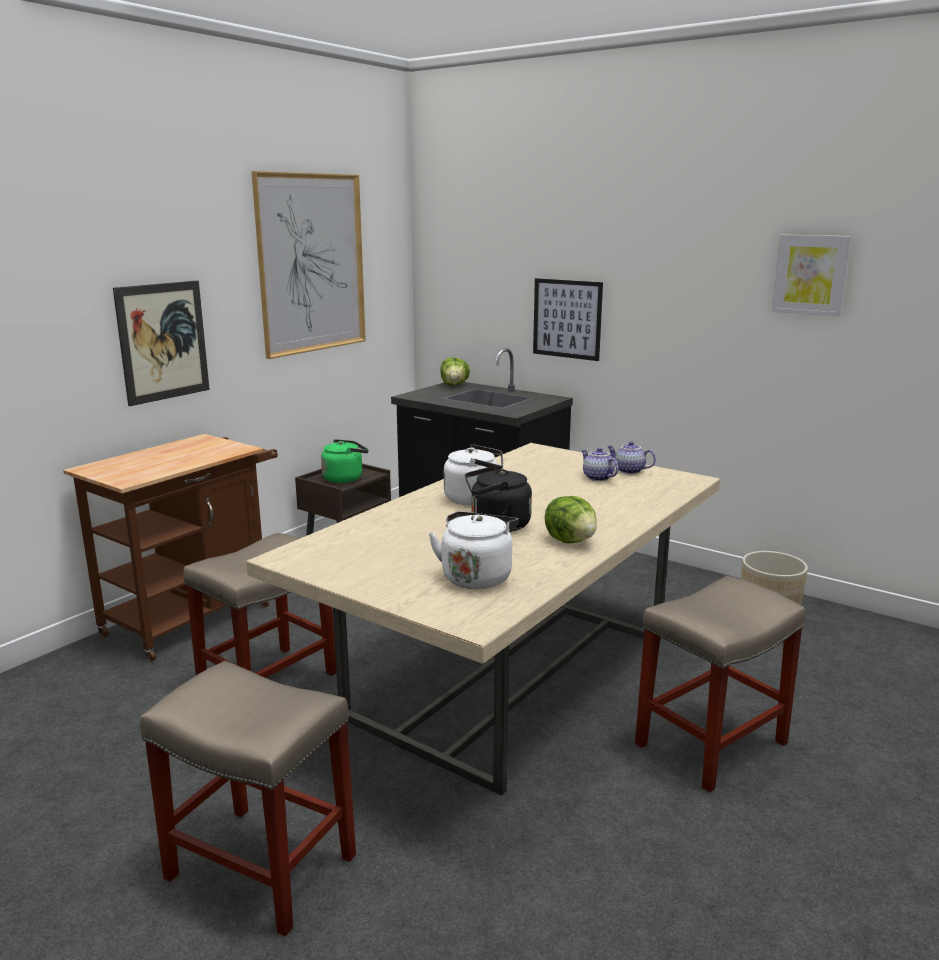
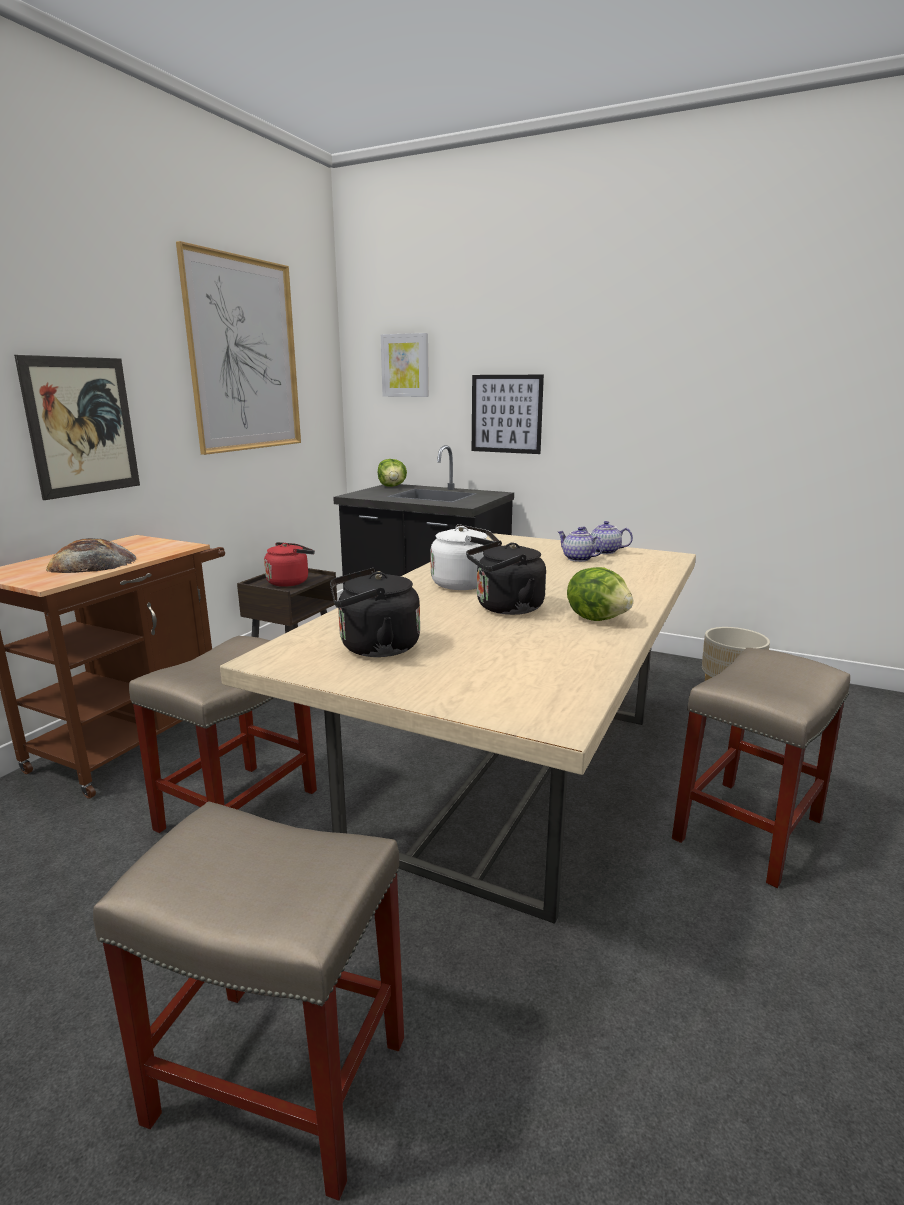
camera: 10 degrees left, 0 degrees up
(163, 463) = (92, 563): none -> bread
(345, 478) = (290, 582): green kettle -> red kettle
(368, 554) = (374, 648): none -> black kettle
(477, 576) = (519, 664): white kettle -> none
(811, 275) = (759, 353): picture -> picture (405, 365)

